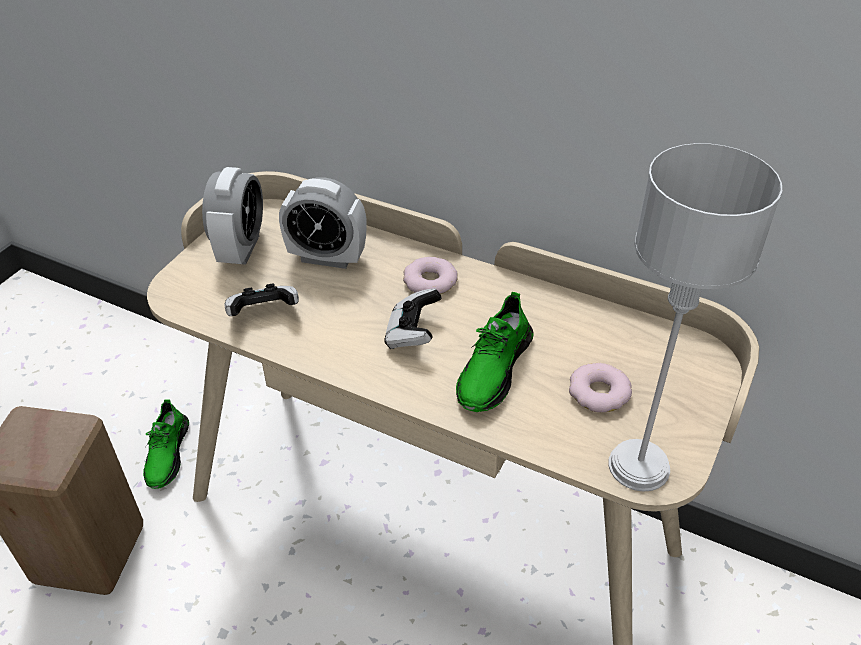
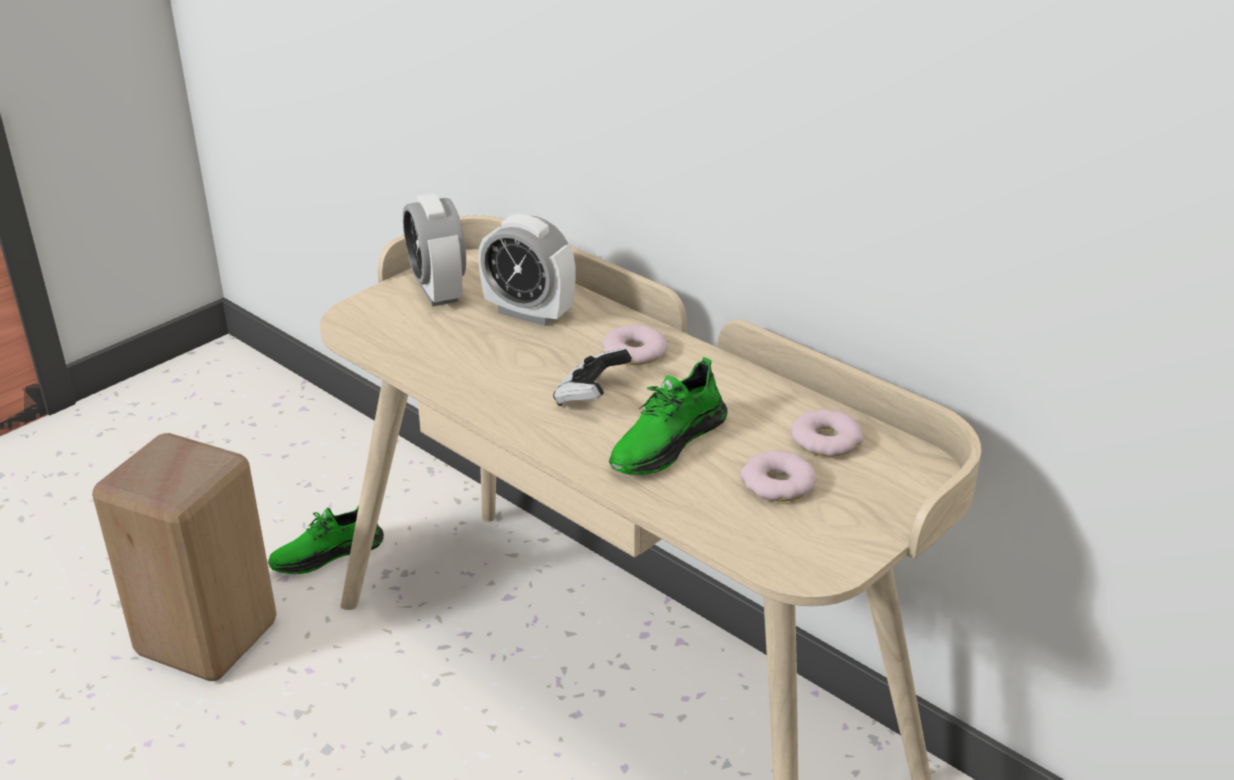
camera: 15 degrees right, 10 degrees down
(167, 454) = (327, 553): green shoe -> green shoe turned 45 degrees clockwise
(241, 249) = (438, 291): alarm clock -> alarm clock turned 135 degrees clockwise
(264, 314) = (436, 354): game controller -> none
(617, 341) = (826, 440): none -> donut
(640, 466) = (789, 557): grey table lamp -> none

